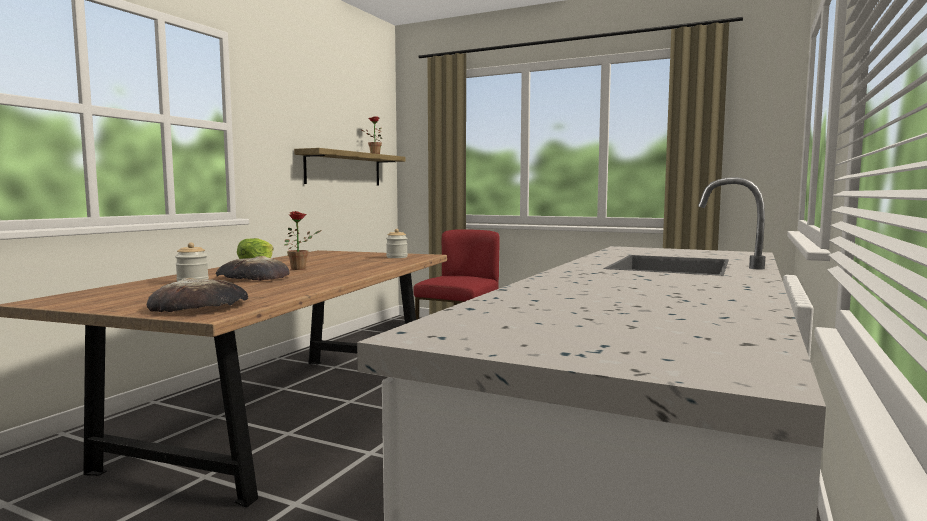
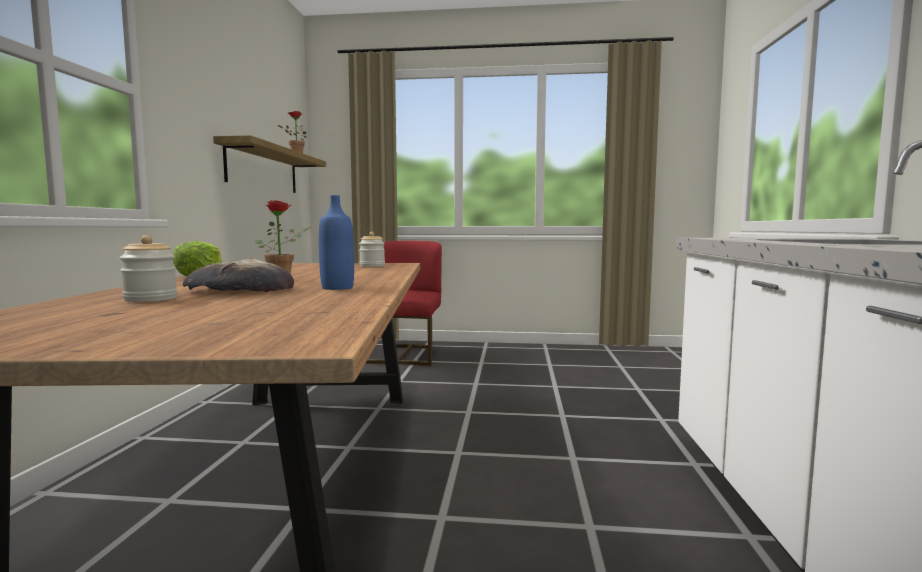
camera: 20 degrees left, 0 degrees up
(200, 306) = (253, 331): bread -> none
(314, 279) = (337, 288): none -> blue bottle

